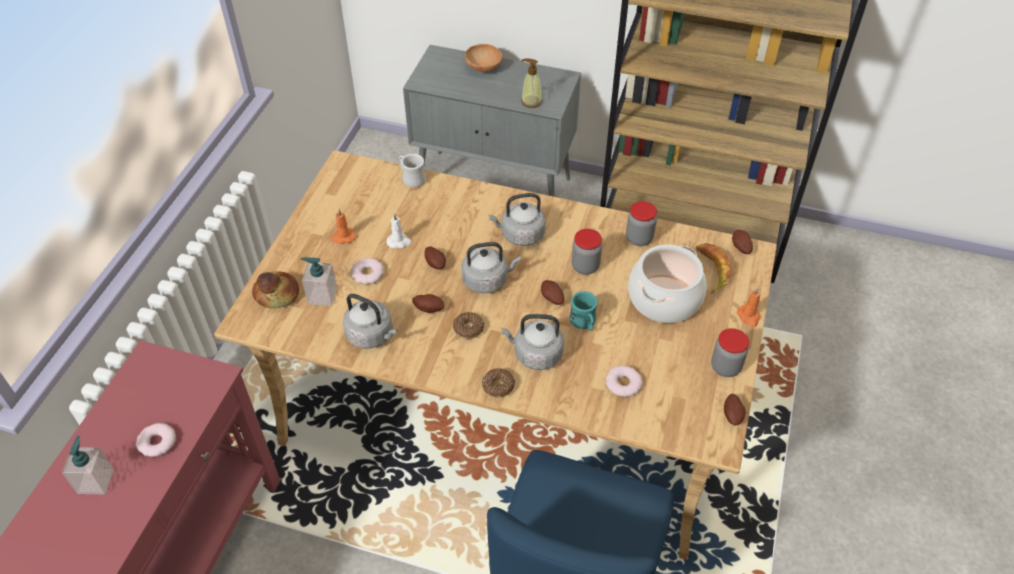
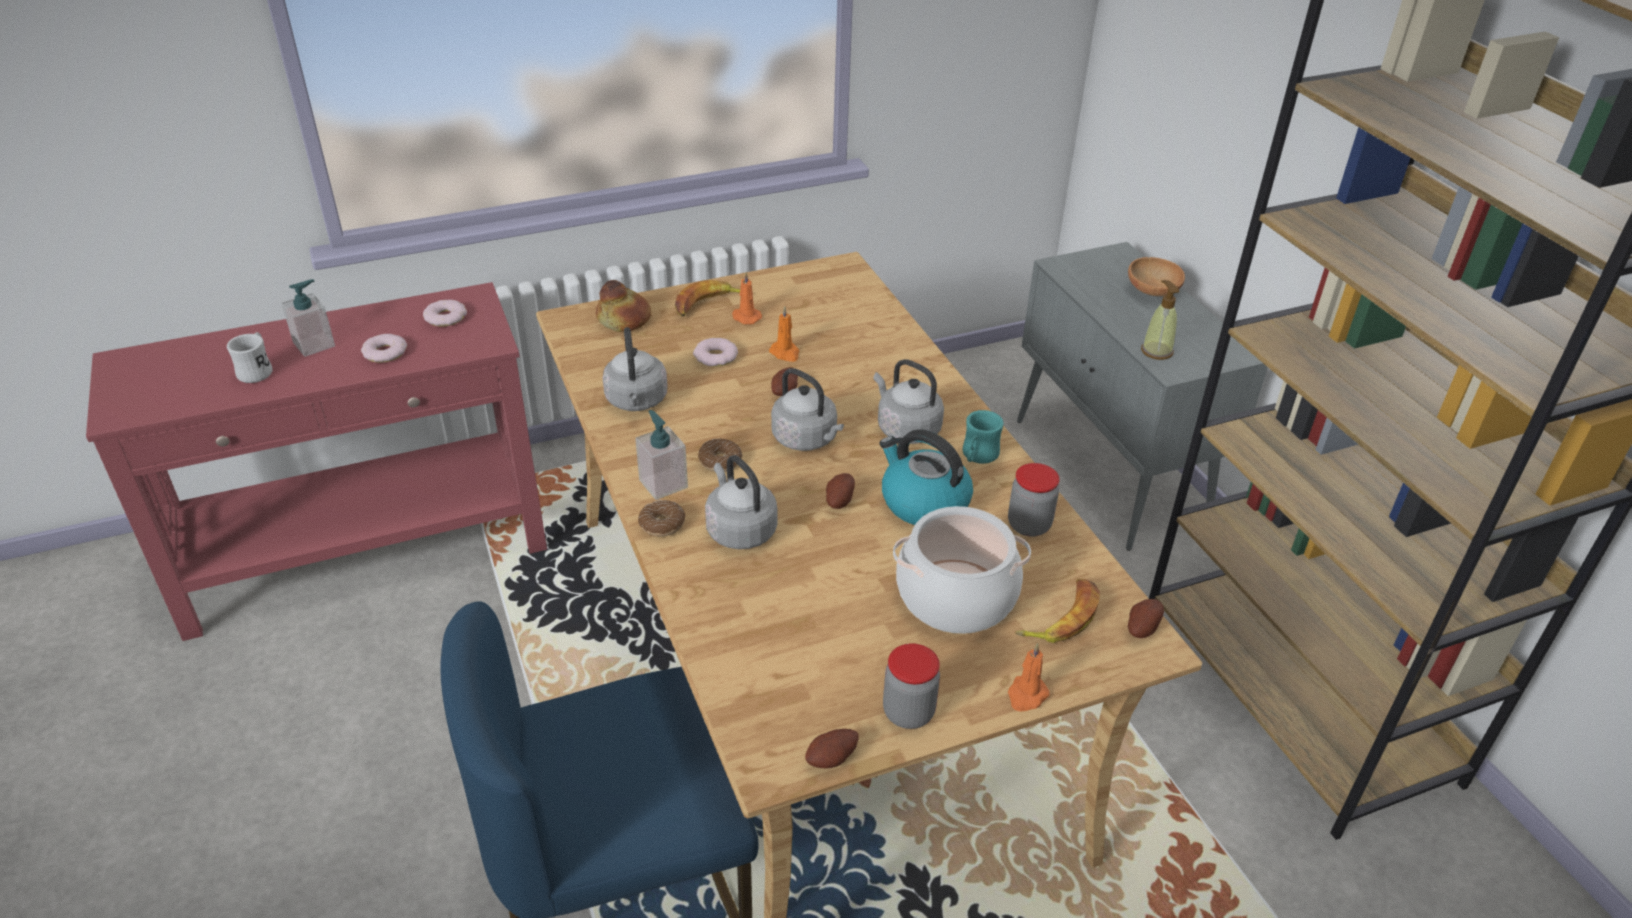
camera: 50 degrees right, 10 degrees down
(309, 246) = (708, 304): none -> banana
(322, 296) = (653, 345): soap dispenser -> soap dispenser (663, 483)
(399, 241) = (785, 353): white candle -> orange candle
(411, 178) = (885, 315): white mug -> white mug (257, 370)
(429, 308) = (717, 419): potato -> none
(584, 323) = (832, 545): turquoise mug -> turquoise mug (977, 456)
(585, 266) = (923, 502): jar -> kettle
(623, 383) = (774, 626): donut -> donut (445, 317)

